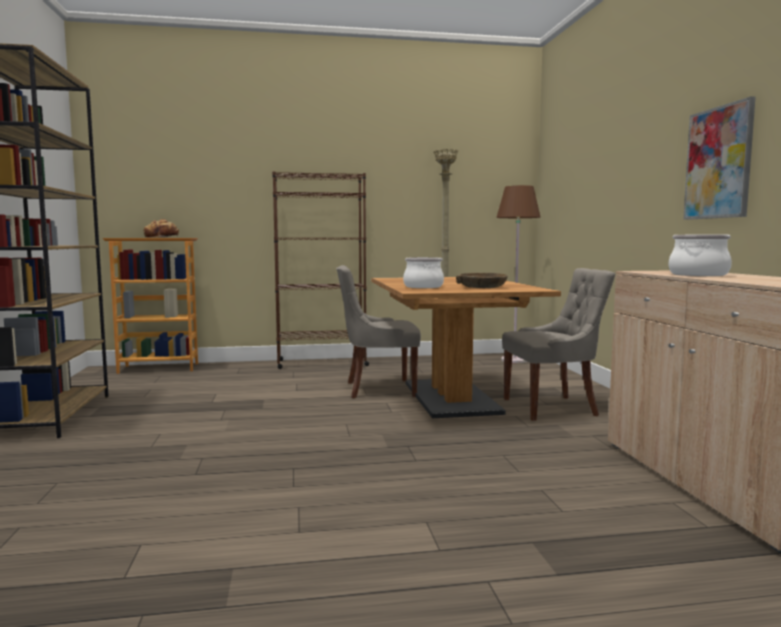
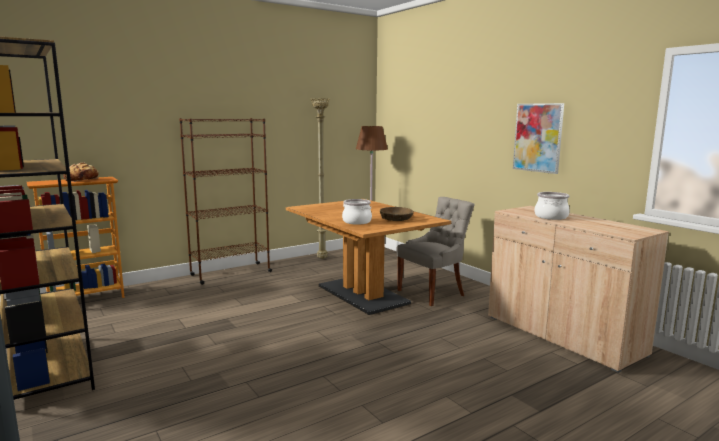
camera: 25 degrees left, 5 degrees up
(378, 389) = (304, 294): grey chair -> none

